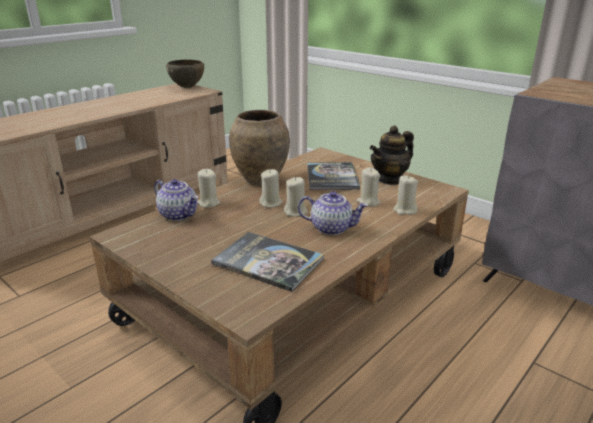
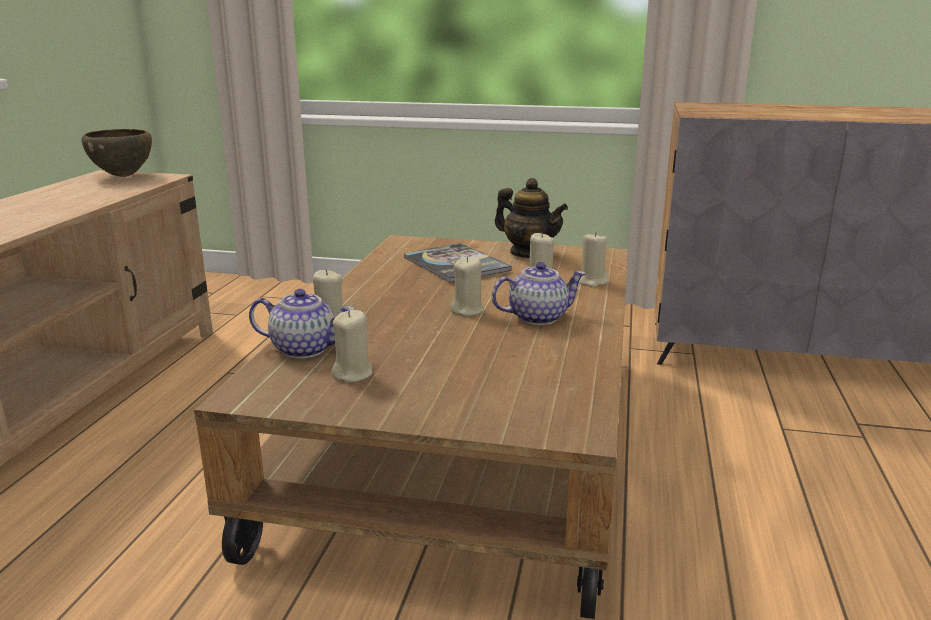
camera: 30 degrees left, 5 degrees down
(260, 180) = (364, 285): brown vase -> none
(268, 261) = (515, 370): book -> none
(271, 203) = (419, 307): beige candle -> beige candle (353, 374)
(390, 179) = (529, 254): teapot -> teapot turned 75 degrees counterclockwise

